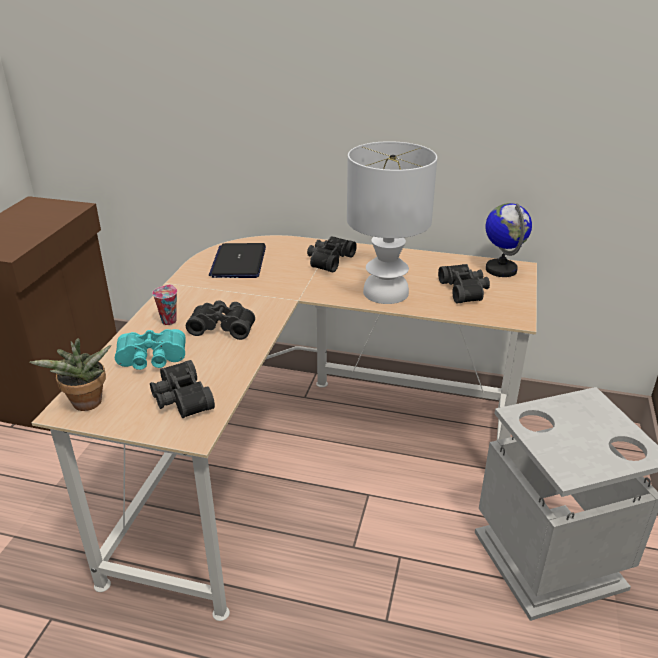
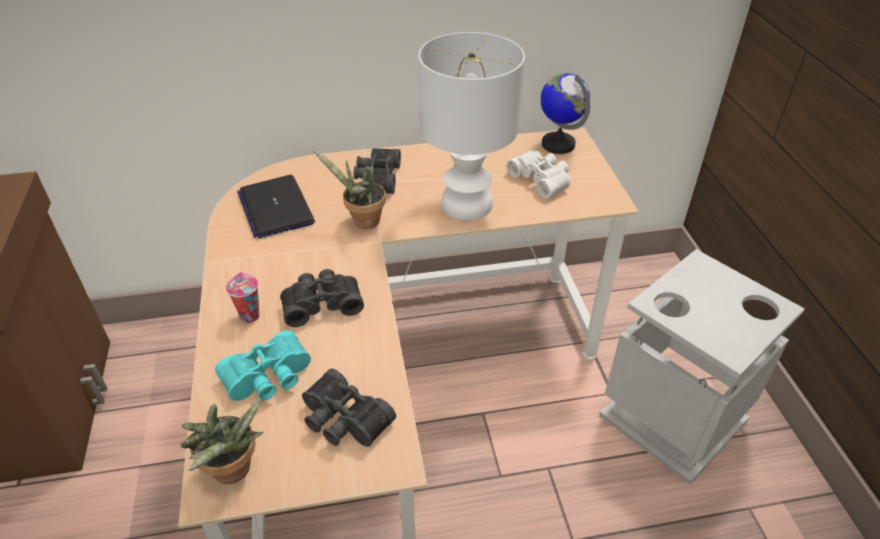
camera: 25 degrees left, 10 degrees up
(294, 285) = (362, 222): none -> potted plant
(465, 290) = (542, 179): black binoculars -> white binoculars

